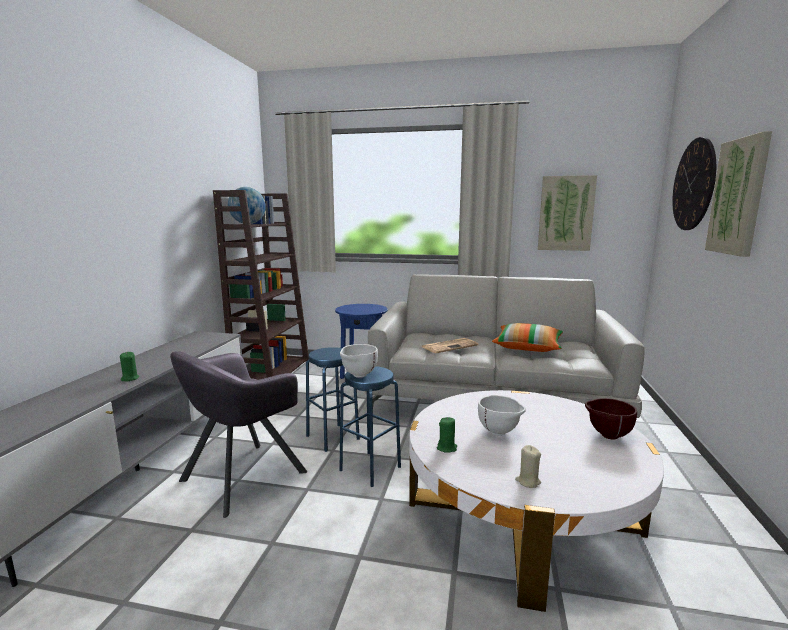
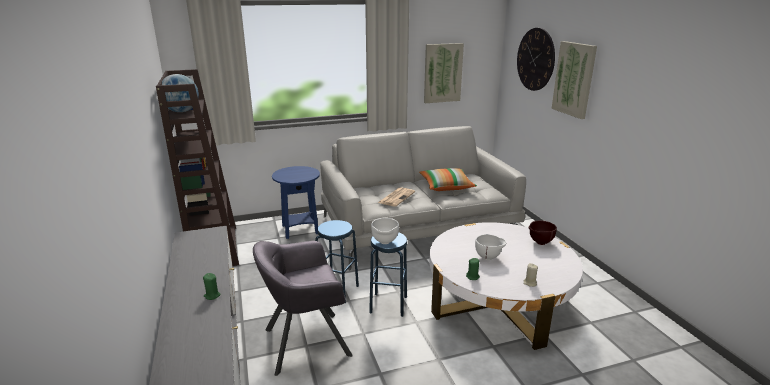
camera: 30 degrees left, 10 degrees up
(242, 476) = (306, 342): grey armchair -> grey armchair turned 60 degrees clockwise

